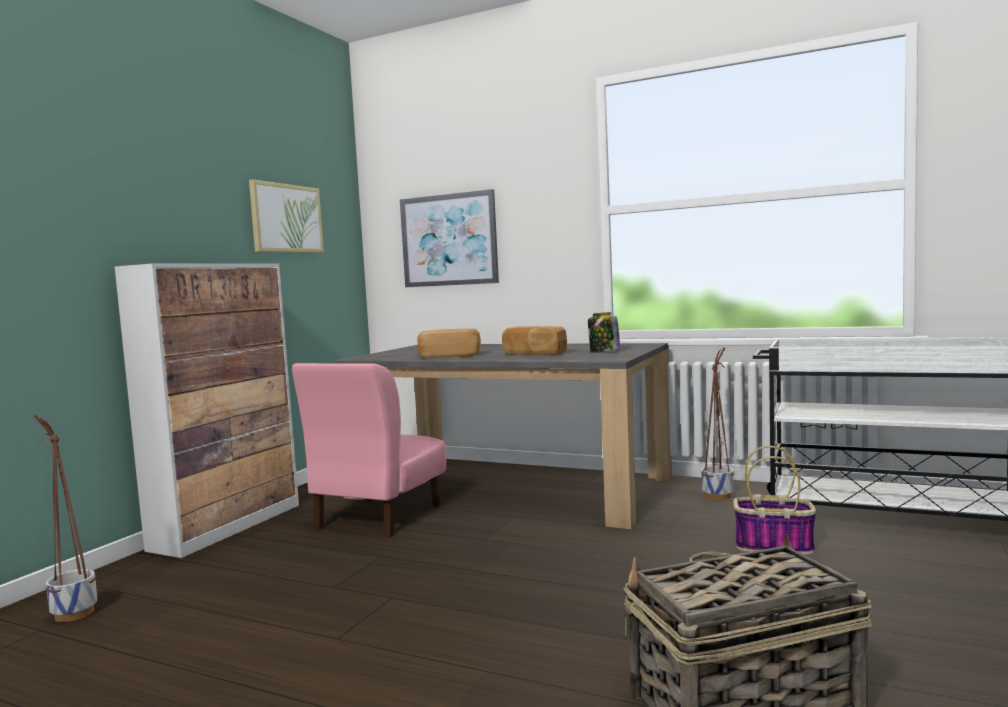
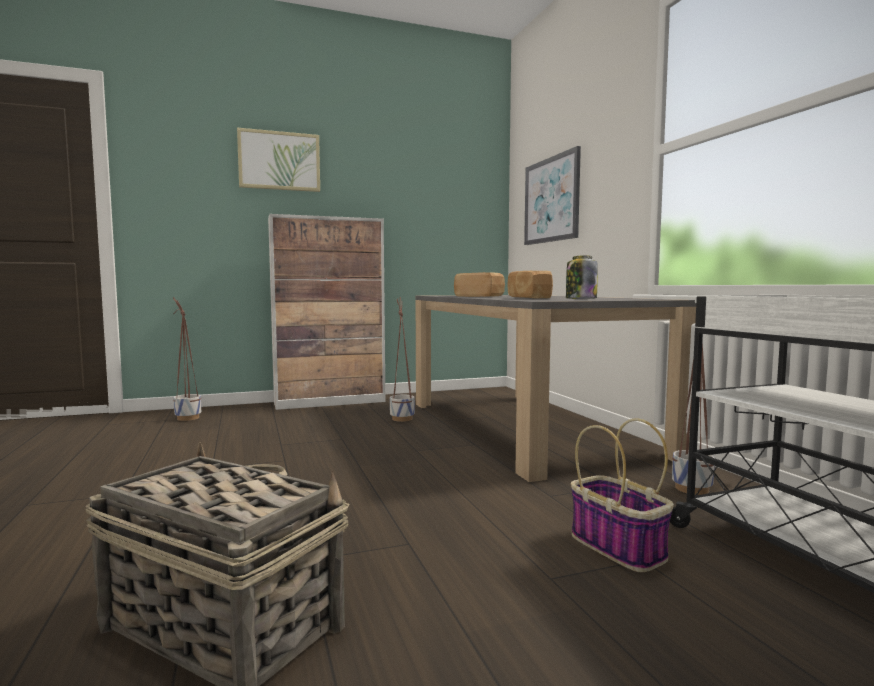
camera: 45 degrees right, 0 degrees up
(286, 218) = (422, 188): picture -> picture (279, 161)
(377, 517) = (401, 419): pink chair -> planter

